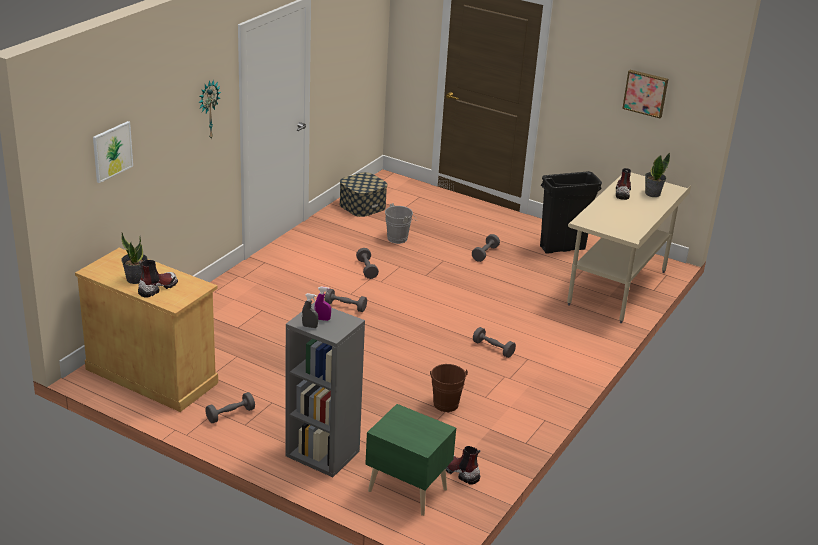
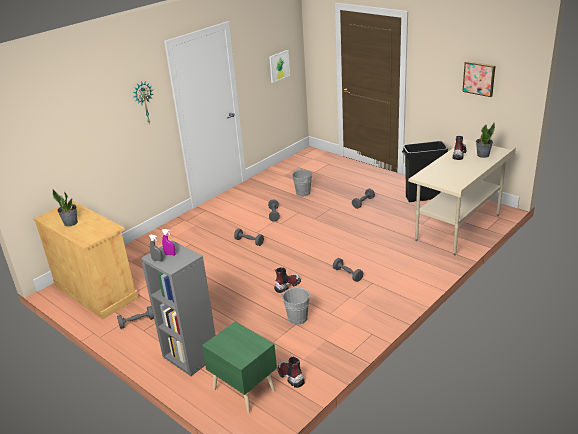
camera: 15 degrees right, 0 degrees up
(112, 151) = (57, 131): picture -> picture (279, 66)
(157, 288) = (81, 229): boot -> boot (287, 285)
(362, 206) = (286, 170): storage box -> none
(445, 402) = (297, 317): brown bucket -> grey bucket

